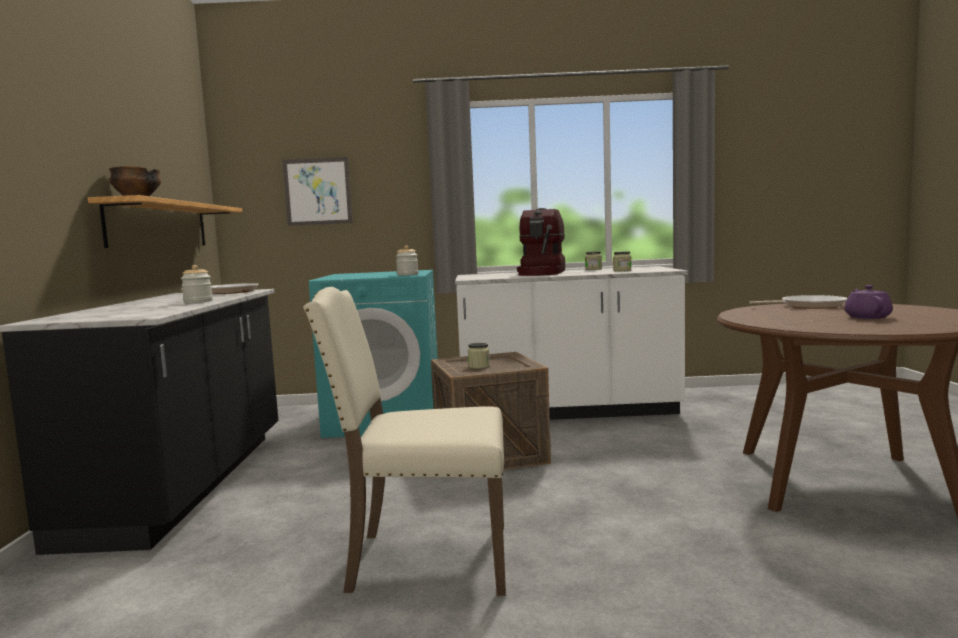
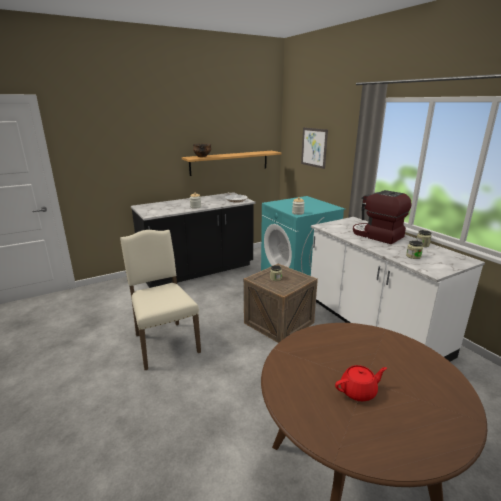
camera: 60 degrees right, 15 degrees up
(542, 273) = (377, 235): coffee machine -> coffee machine turned 60 degrees clockwise
(808, 306) = (416, 359): frying pan -> none
(867, 317) = (358, 391): purple teapot -> red teapot

